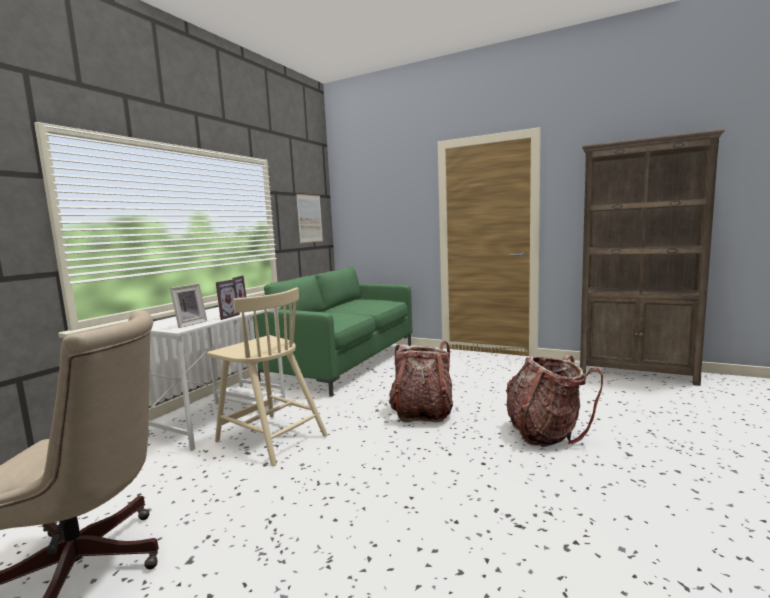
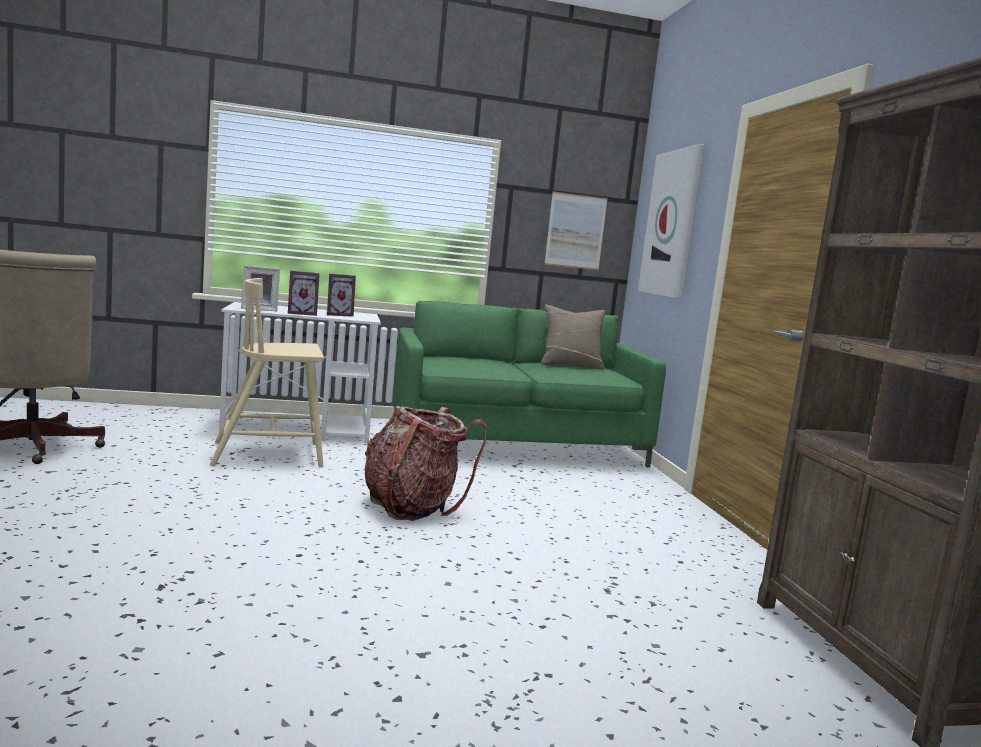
camera: 50 degrees right, 0 degrees up
(270, 438) = (270, 454): beige chair -> beige chair turned 75 degrees clockwise
(353, 302) = (570, 365): none -> beige pillow
(381, 207) = (672, 224): none -> picture
(545, 433) = (434, 586): backpack -> none

